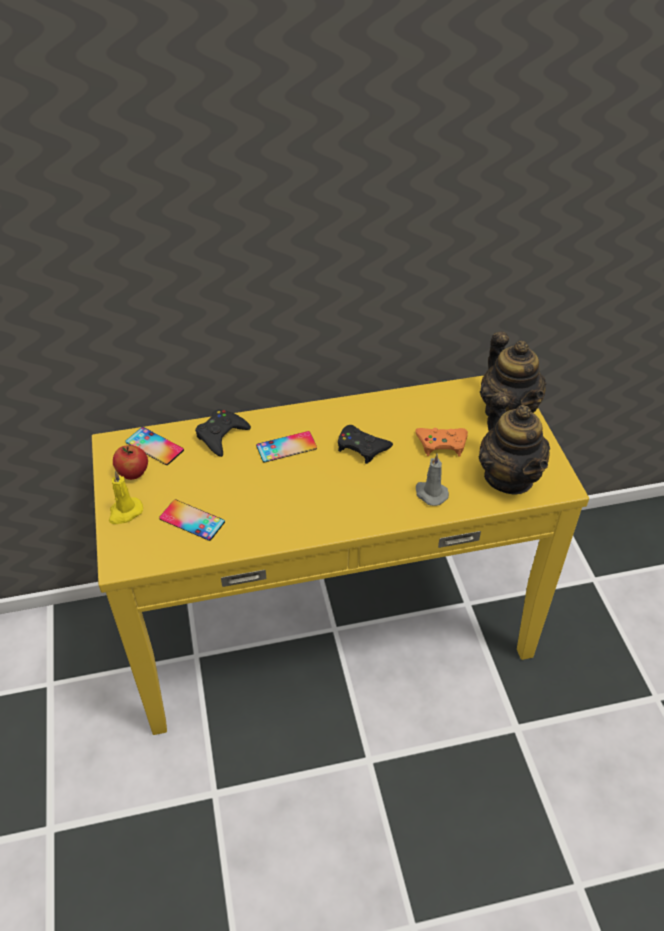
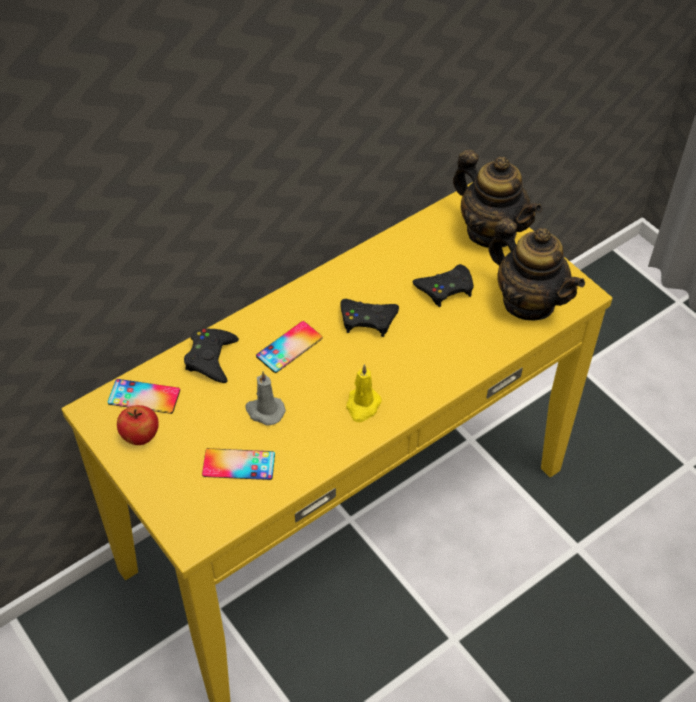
camera: 25 degrees left, 5 degrees up
(125, 512) = (160, 483): yellow candle -> yellow candle (362, 406)
(430, 493) = (463, 346): grey candle -> grey candle (264, 411)
(442, 444) = (445, 288): orange game controller -> black game controller

